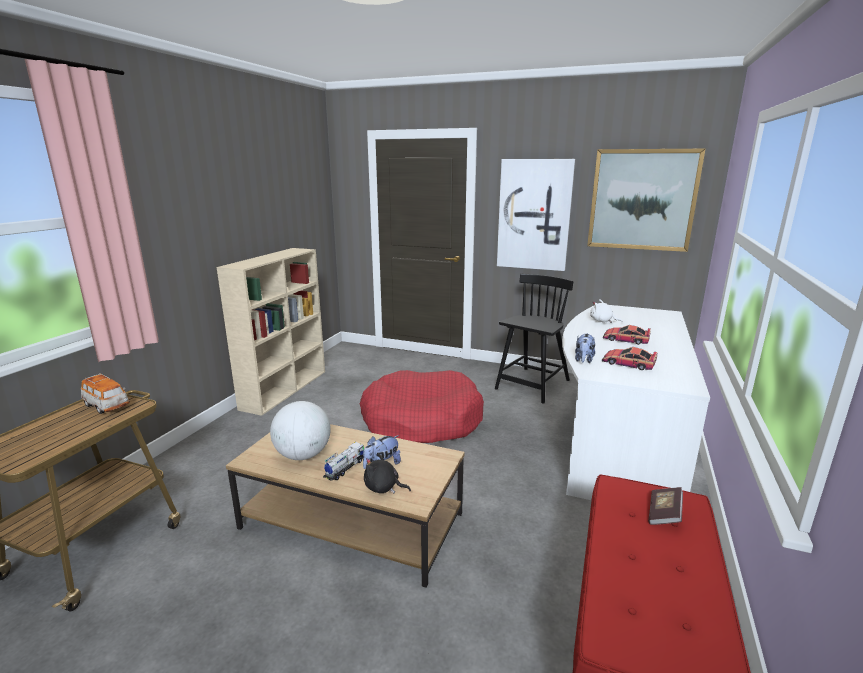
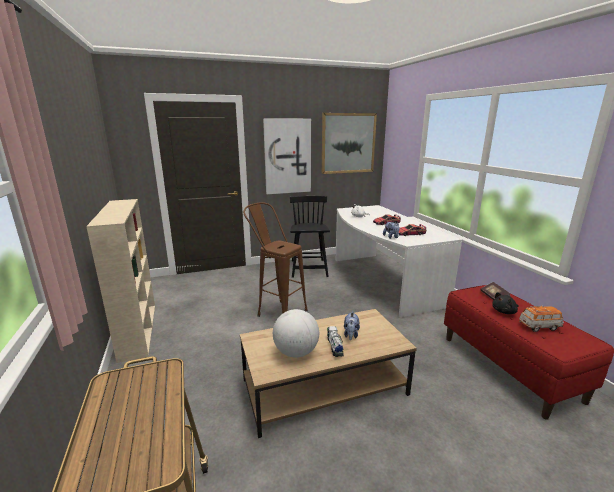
camera: 40 degrees left, 0 degrees up
(107, 406) = (133, 383): toy car -> toy car (539, 326)
(383, 488) = (373, 345): black plush toy -> black plush toy (504, 311)
(421, 420) = (276, 311): red dog bed -> brown stool

